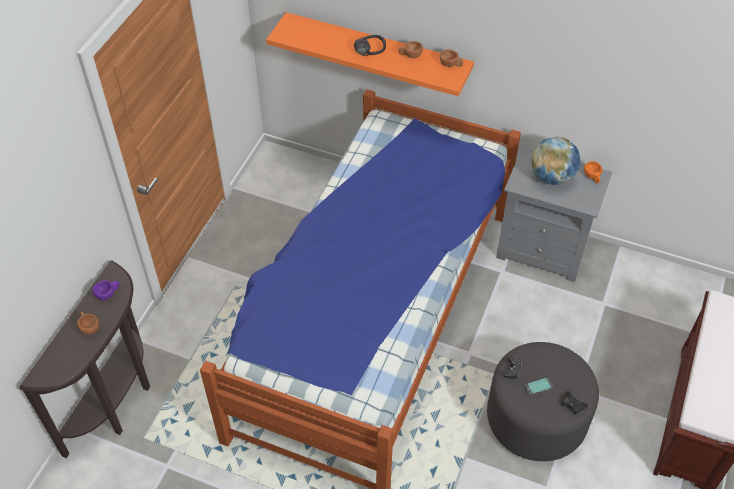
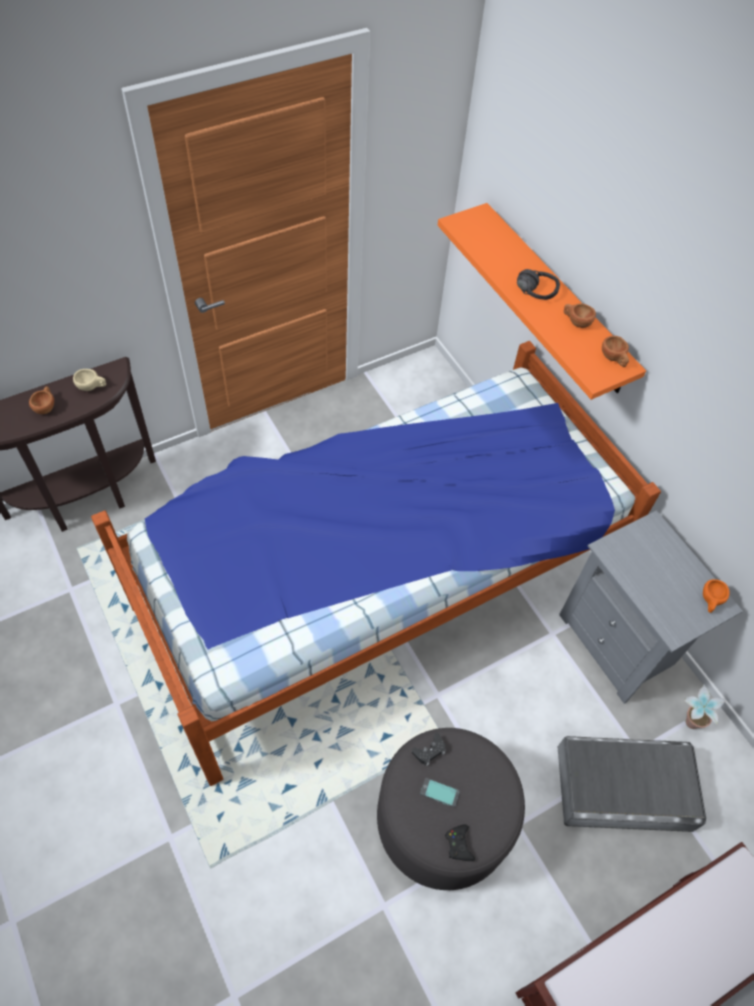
camera: 35 degrees right, 5 degrees up
(108, 294) = (92, 387): purple cup -> beige cup
(552, 177) = (659, 568): globe -> none
(614, 327) = (624, 788): none -> grey storage box
(615, 268) = (686, 723): none -> potted plant

